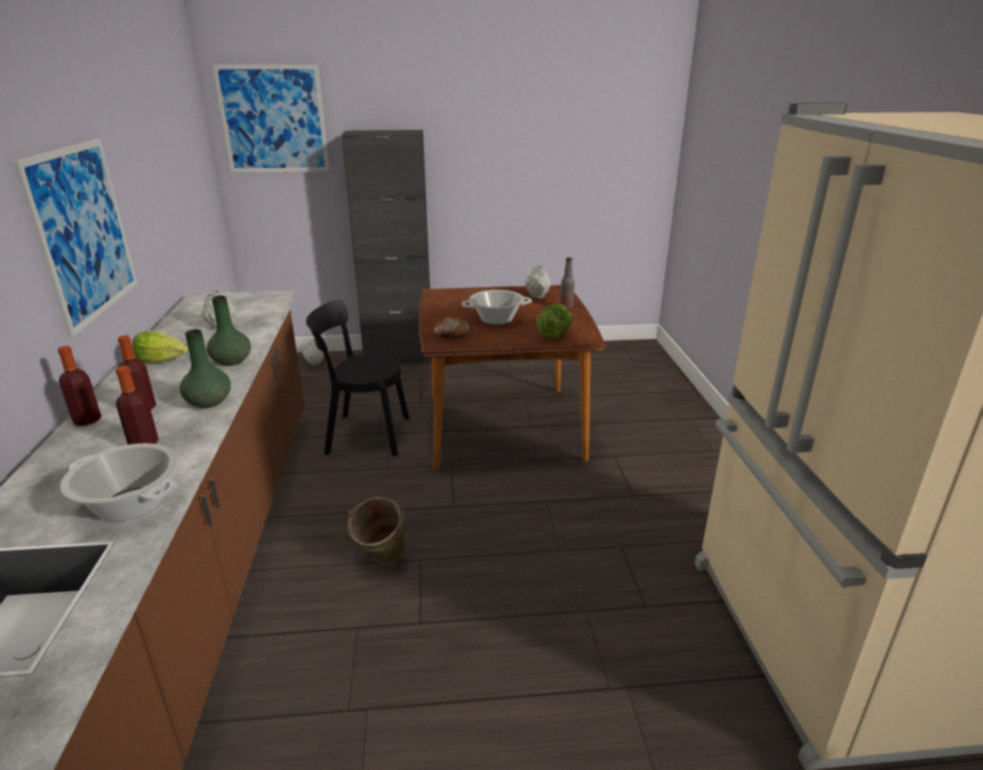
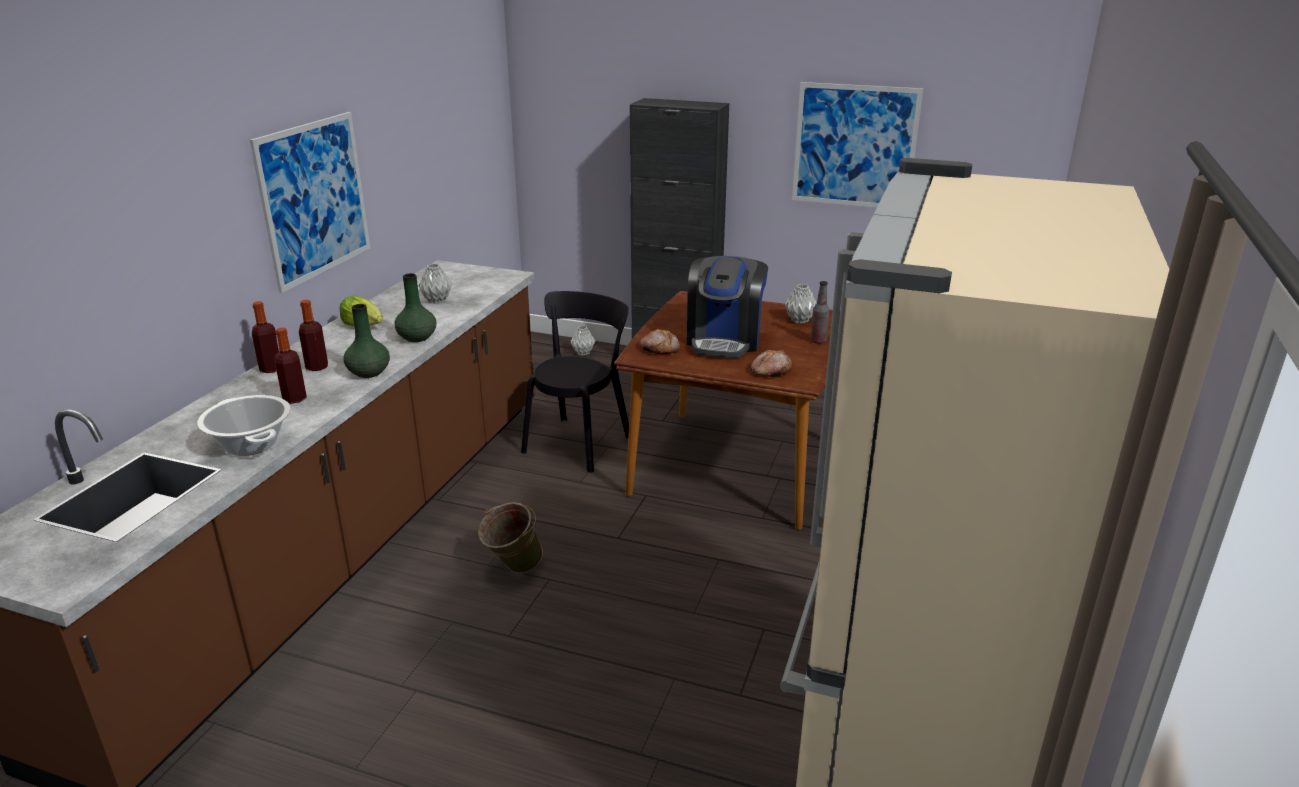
camera: 25 degrees right, 0 degrees up
(273, 119) = (573, 80): picture -> picture (854, 146)
(363, 435) = (579, 442): black chair -> black chair turned 90 degrees clockwise
(496, 319) = (724, 340): cooking pot -> coffee machine
(554, 335) = (770, 371): lettuce -> bread

